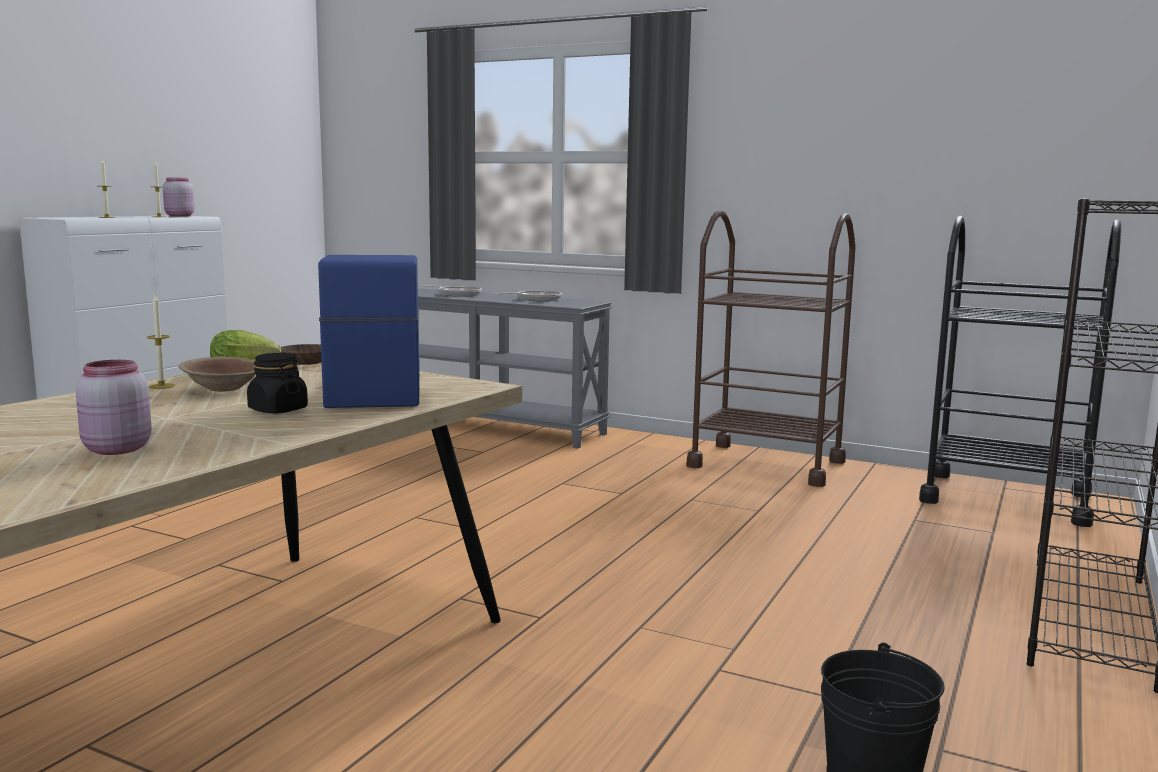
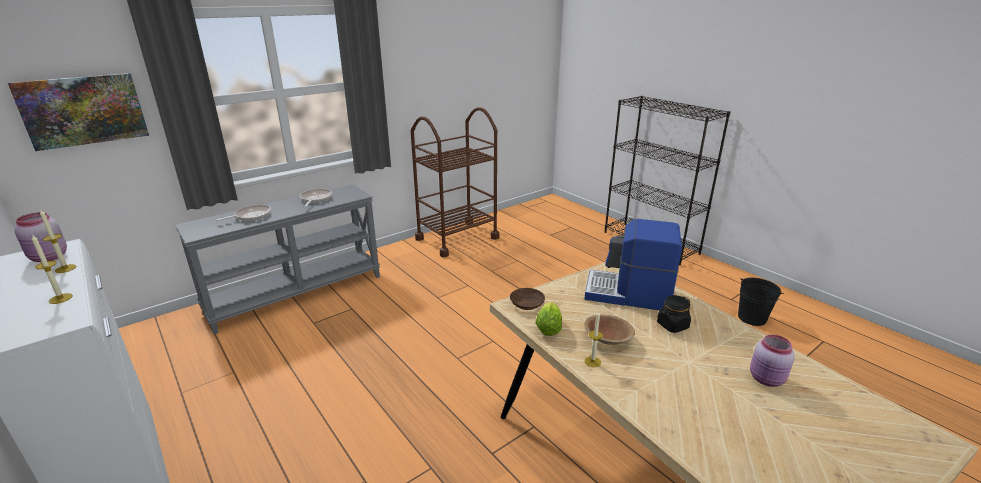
camera: 65 degrees left, 15 degrees up
(387, 152) = (83, 110): none -> picture
(1005, 498) = (538, 211): black cart -> none

